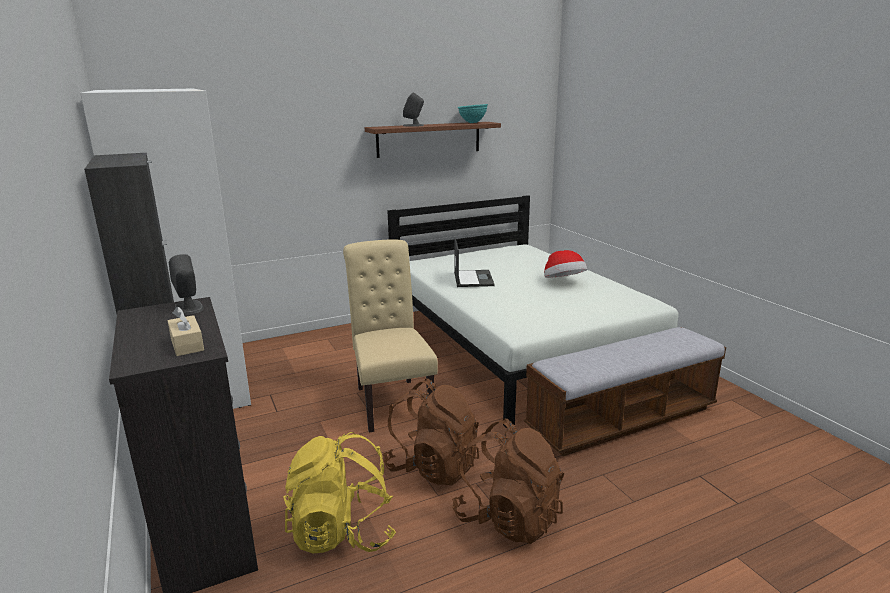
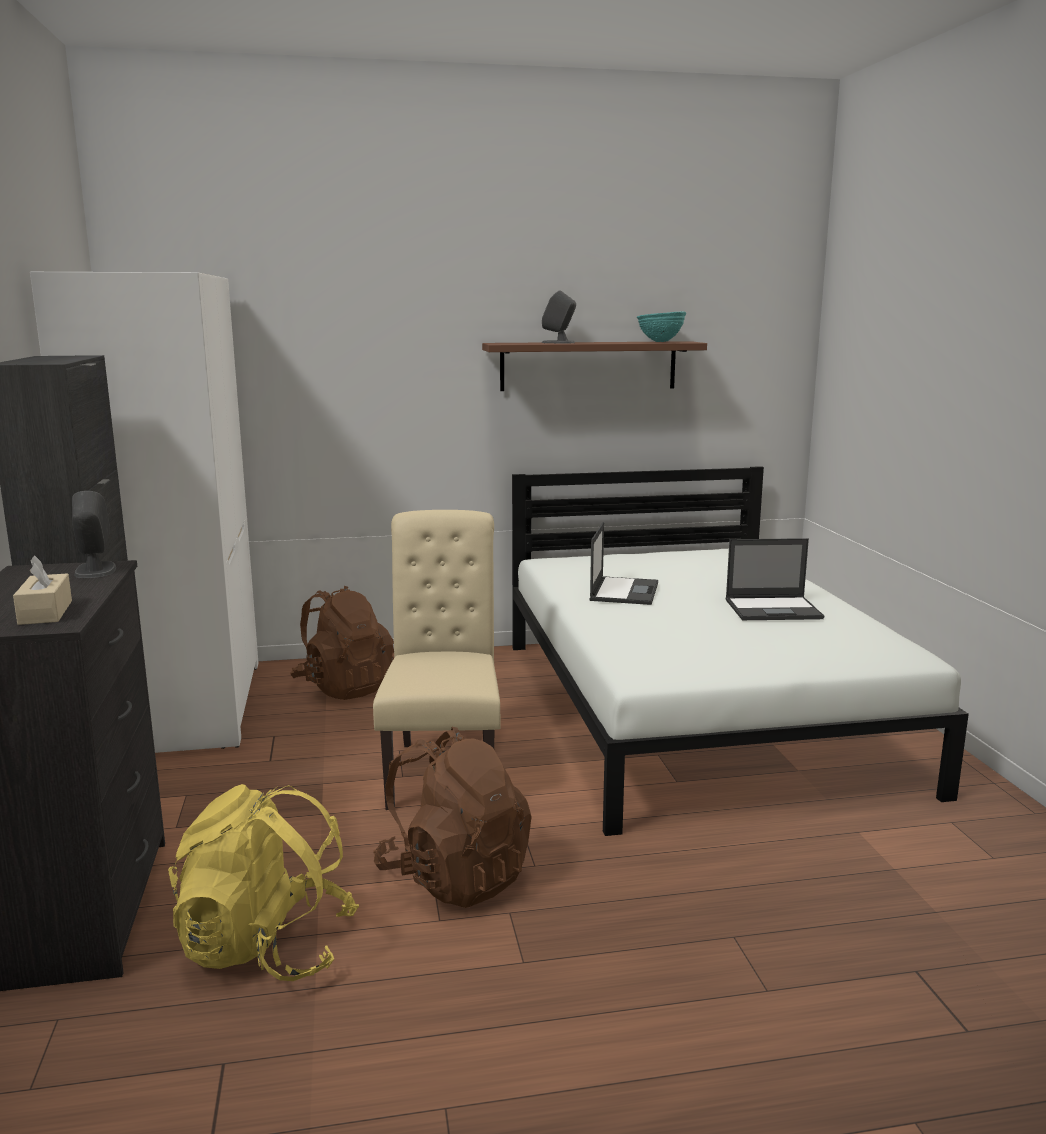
camera: 15 degrees right, 5 degrees down
(508, 518) = (532, 975): brown backpack -> brown backpack (344, 687)
(563, 282) = (774, 609): hat -> laptop
(622, 419) = (818, 853): bench -> none

